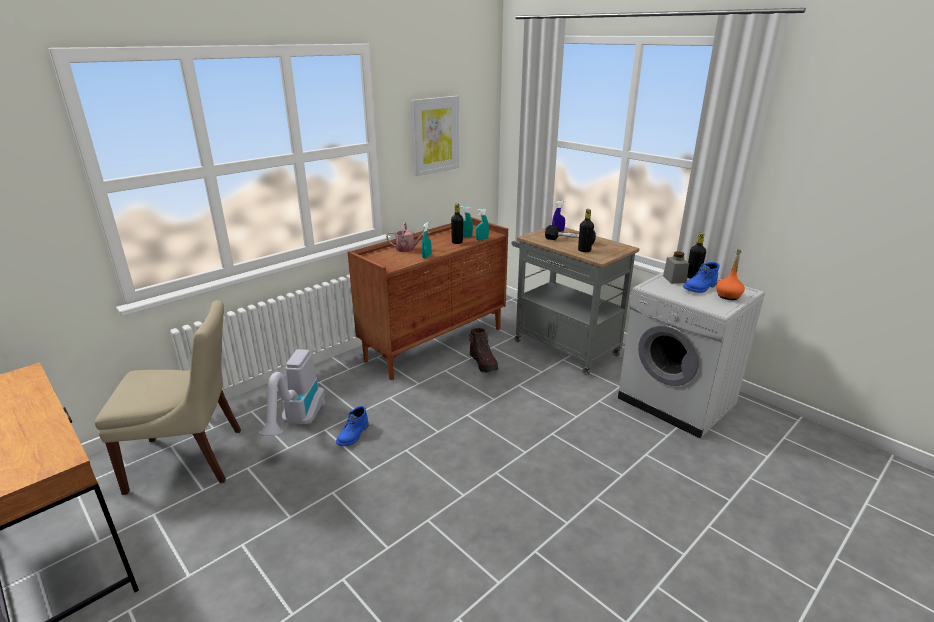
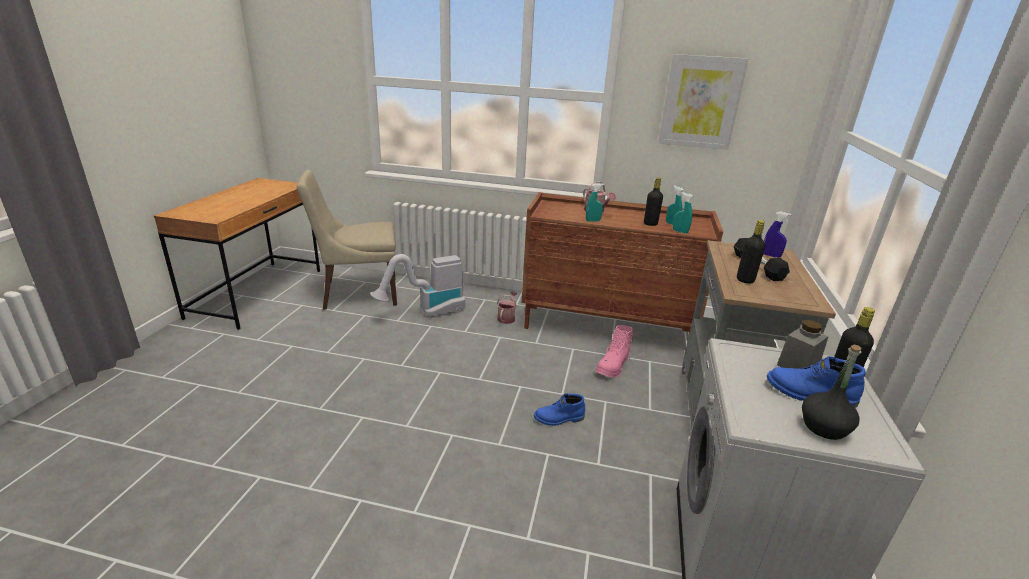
camera: 55 degrees right, 0 degrees up
(191, 459) = (357, 293): beige chair -> beige chair turned 120 degrees clockwise
(353, 435) = (435, 340): blue boot -> blue boot (559, 419)
(364, 382) = (507, 317): none -> watering can
(483, 363) = (613, 366): brown boot -> pink boot
(728, 296) = (824, 427): orange bottle -> black bottle

